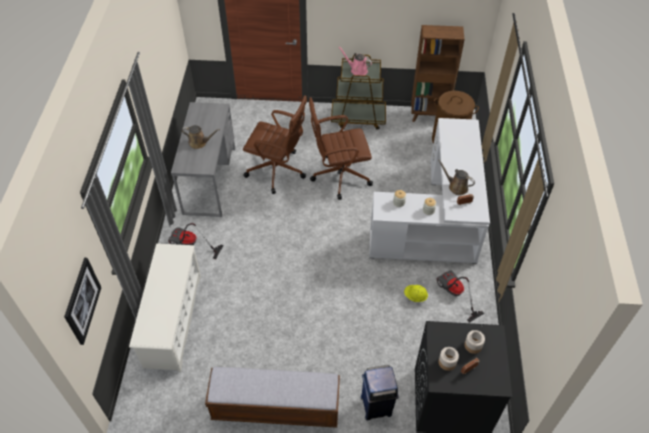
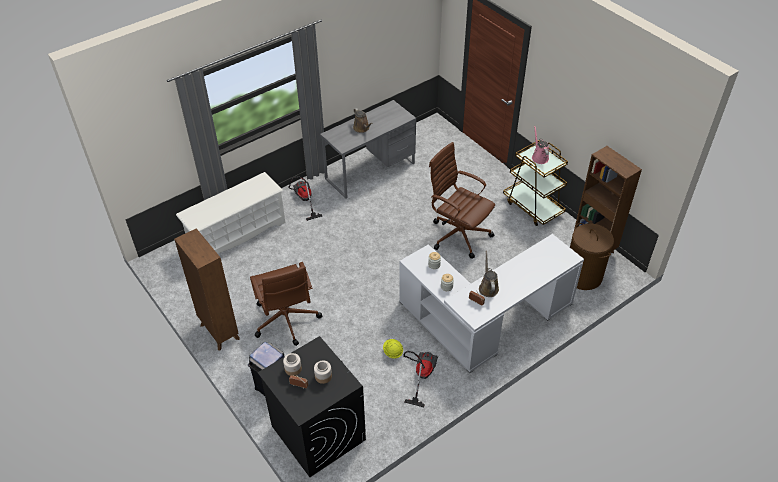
camera: 50 degrees right, 5 degrees down
(82, 301) = (145, 147): picture -> none
(275, 407) = (219, 331): bench -> brown bookcase
(277, 171) = (421, 198): brown office chair -> brown office chair (286, 321)

